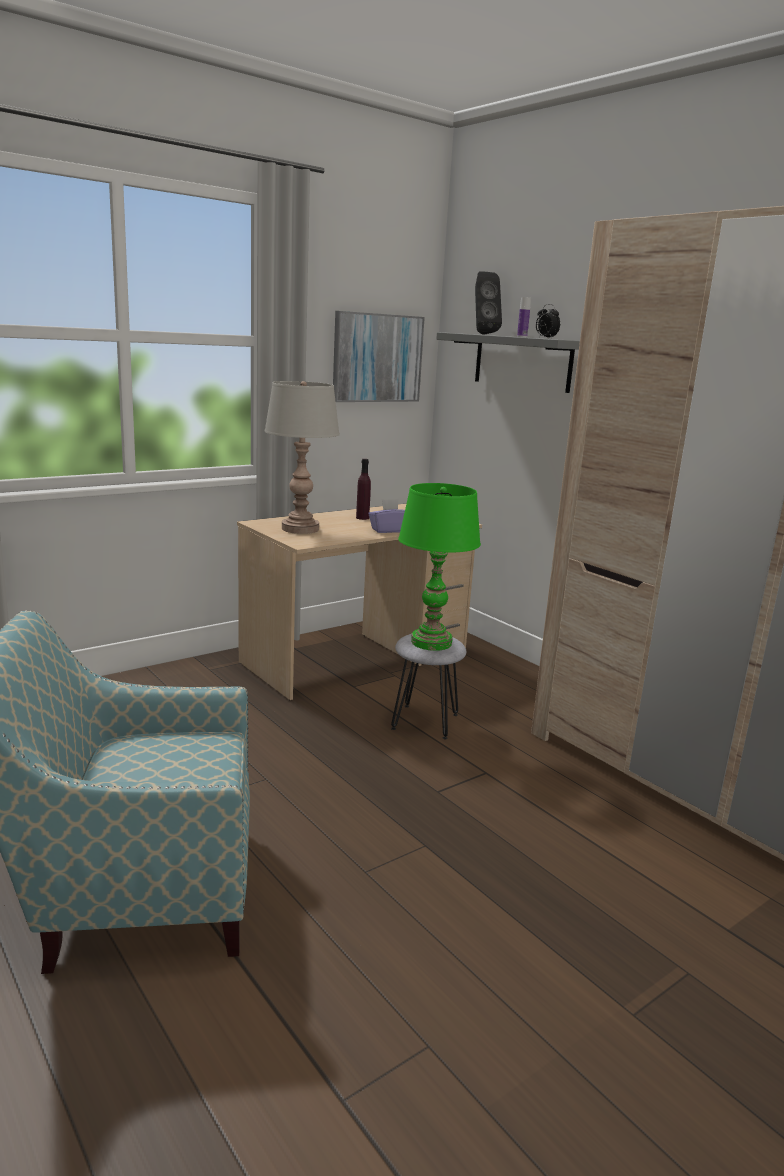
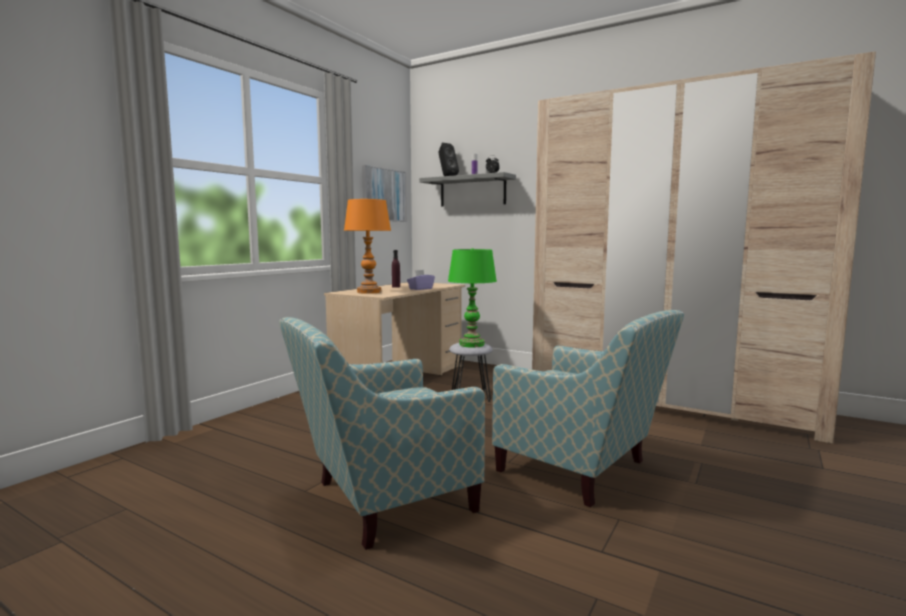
camera: 20 degrees left, 10 degrees down
(300, 529) = (369, 292): grey table lamp -> orange table lamp
(464, 926) = (583, 471): none -> armchair

